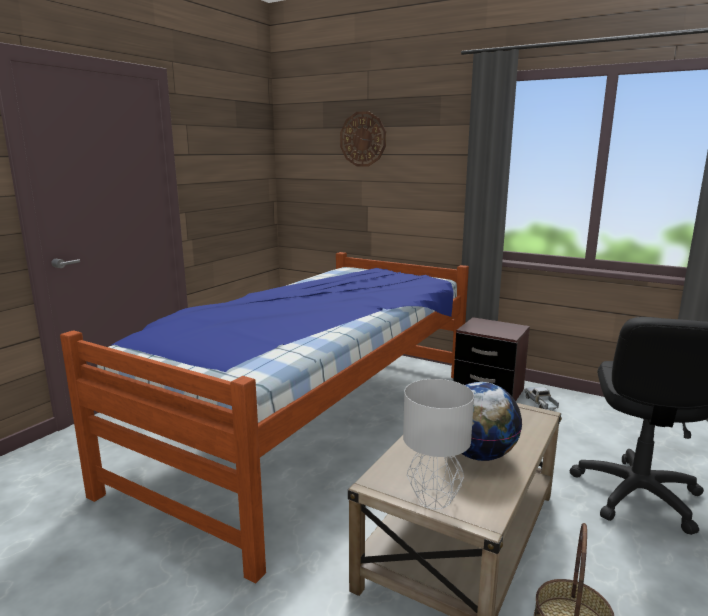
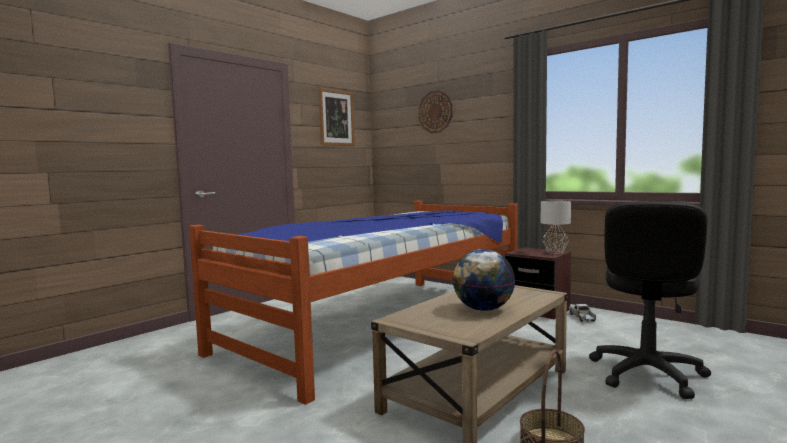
camera: 10 degrees right, 10 degrees down
(232, 141) = (336, 118): none -> picture
(435, 499) = (434, 326): grey table lamp -> grey table lamp (555, 252)

